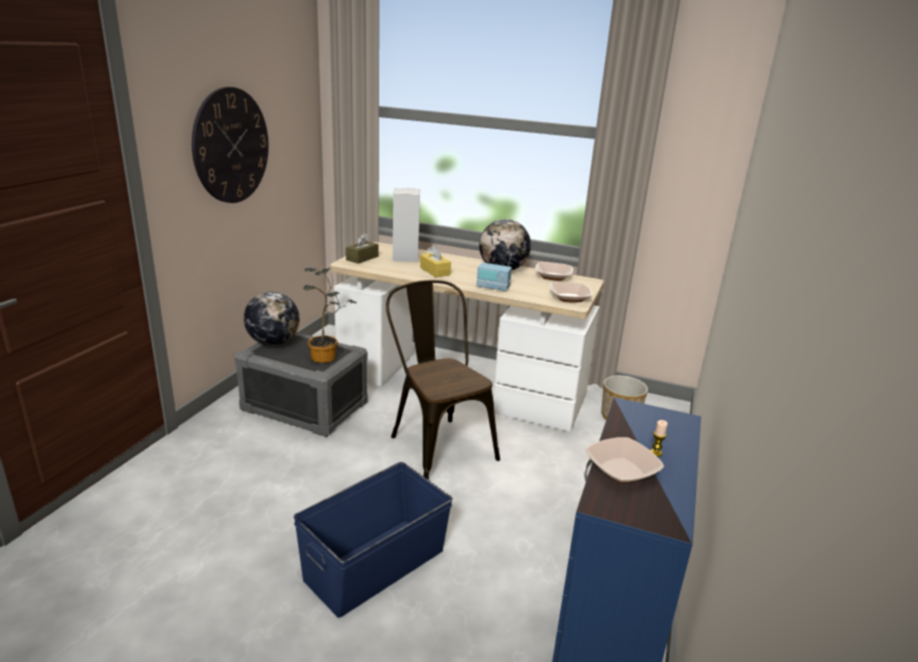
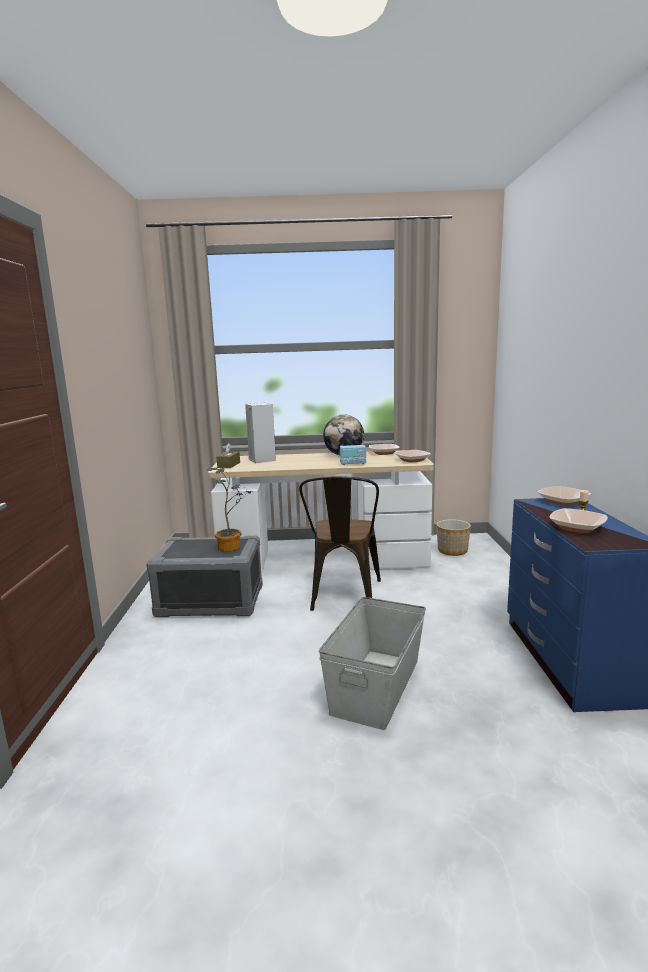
camera: 20 degrees left, 10 degrees down
(231, 146) = (113, 376): wall clock -> none
(273, 342) = (174, 547): globe -> none
(376, 565) = (377, 686): blue storage box -> grey storage box
(435, 271) = (297, 463): yellow tissue box -> none
(437, 444) = (343, 598): brown chair -> brown chair turned 120 degrees counterclockwise
(667, 420) = (562, 502): none -> bowl

